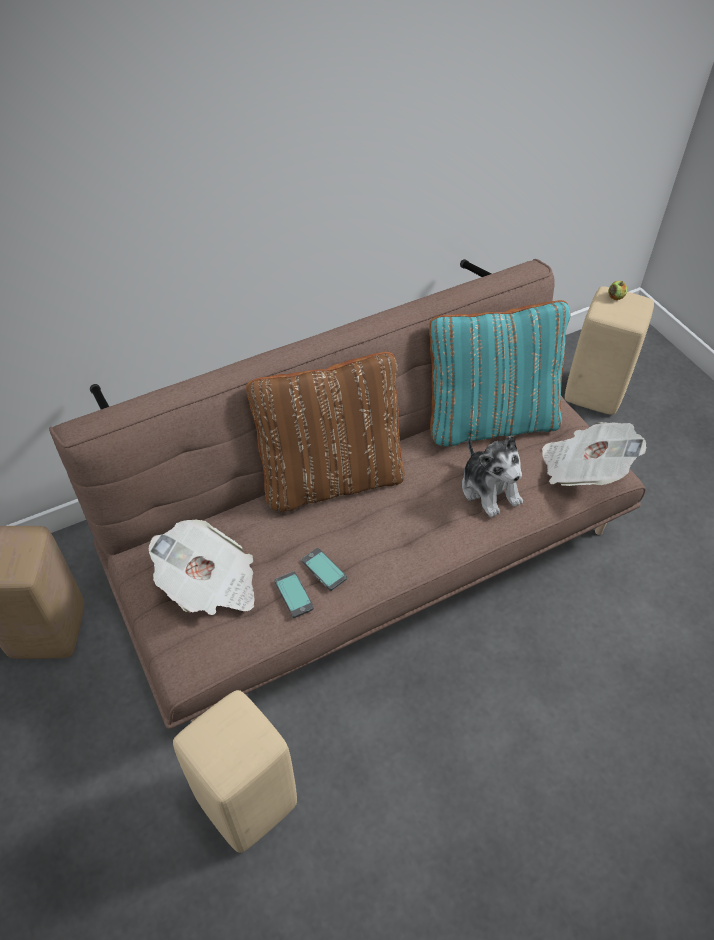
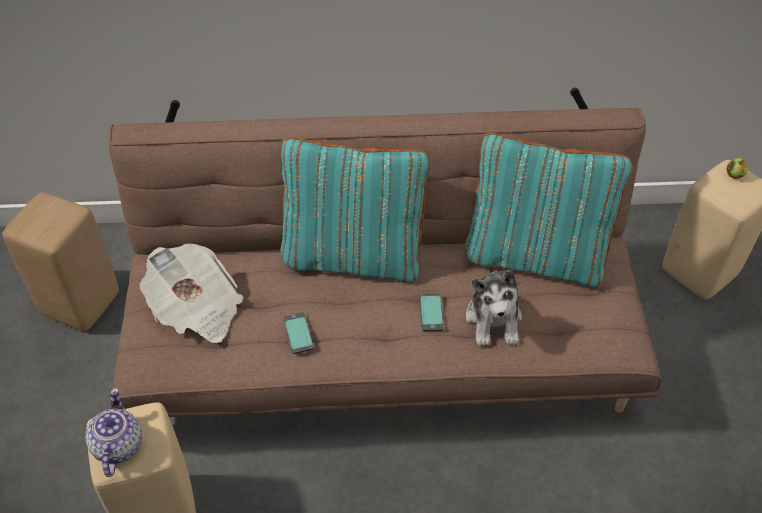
camera: 25 degrees right, 0 degrees up
(222, 752) = (117, 446): none -> teapot
(294, 595) = (260, 345): phone -> phone (431, 312)
(331, 478) = (354, 255): brown pillow -> turquoise pillow
(584, 469) = (600, 334): newspaper -> none

